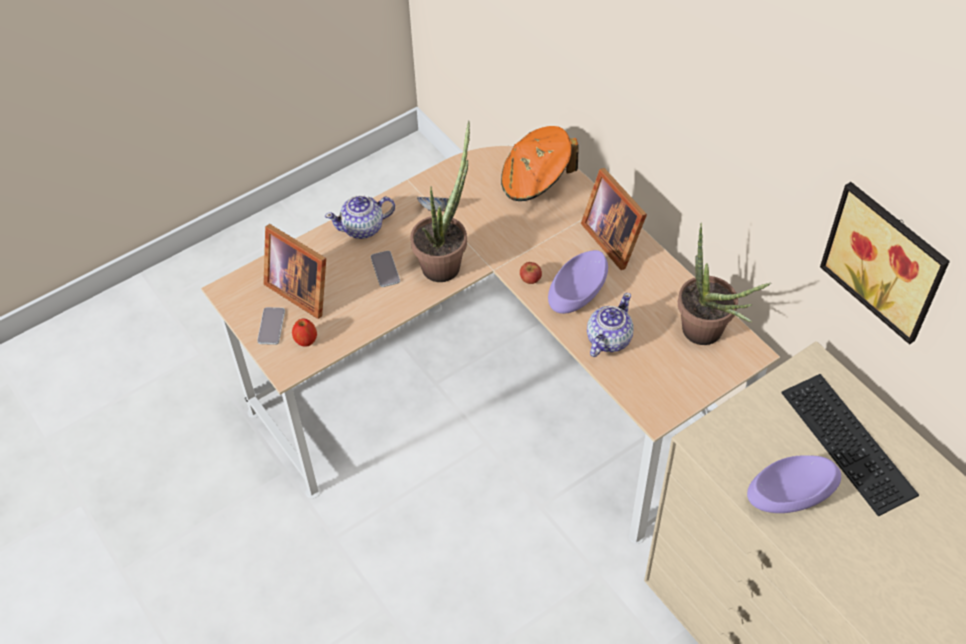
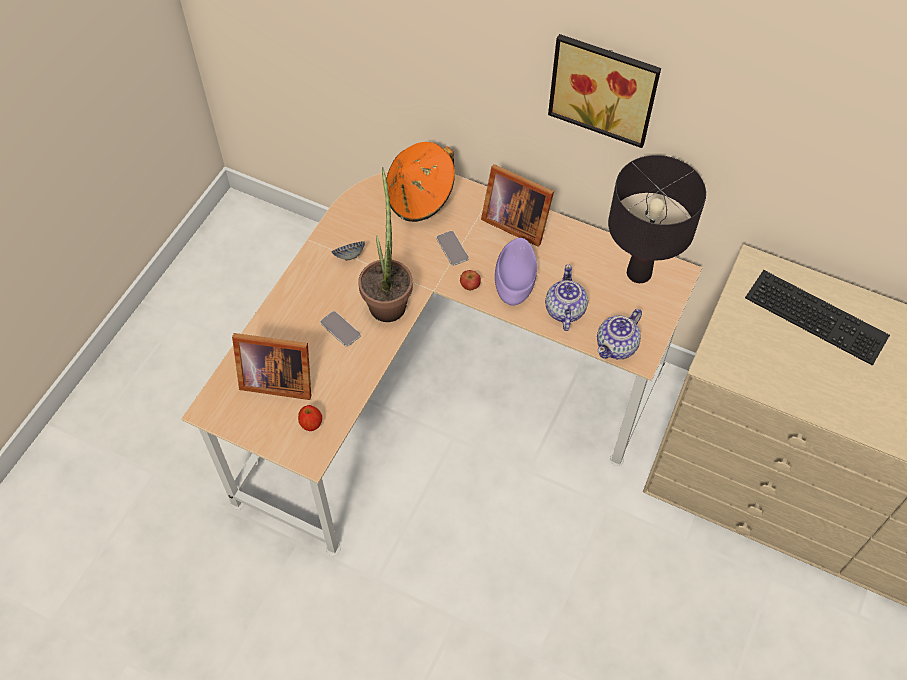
camera: 30 degrees left, 5 degrees up
(271, 326) = (271, 425): phone -> phone (452, 248)
(363, 228) = (296, 299): teapot -> teapot (617, 346)
(707, 336) = (639, 274): potted plant -> black table lamp
(790, 494) = (802, 378): purple bowl -> none
(887, 259) = (815, 158): picture -> picture (604, 87)

